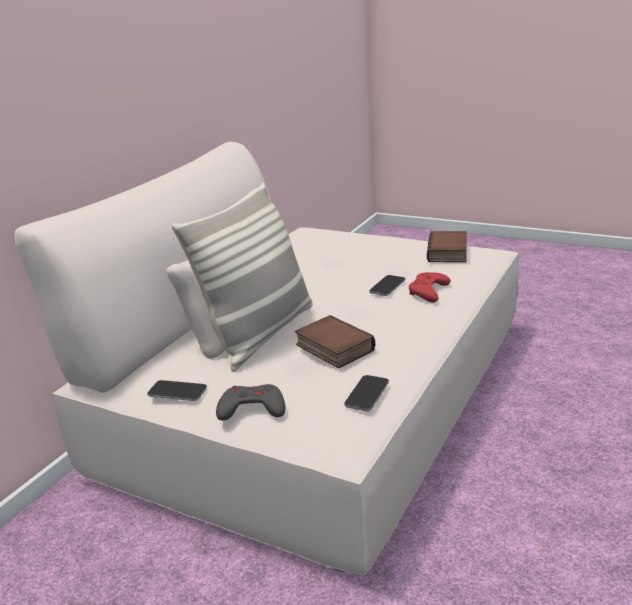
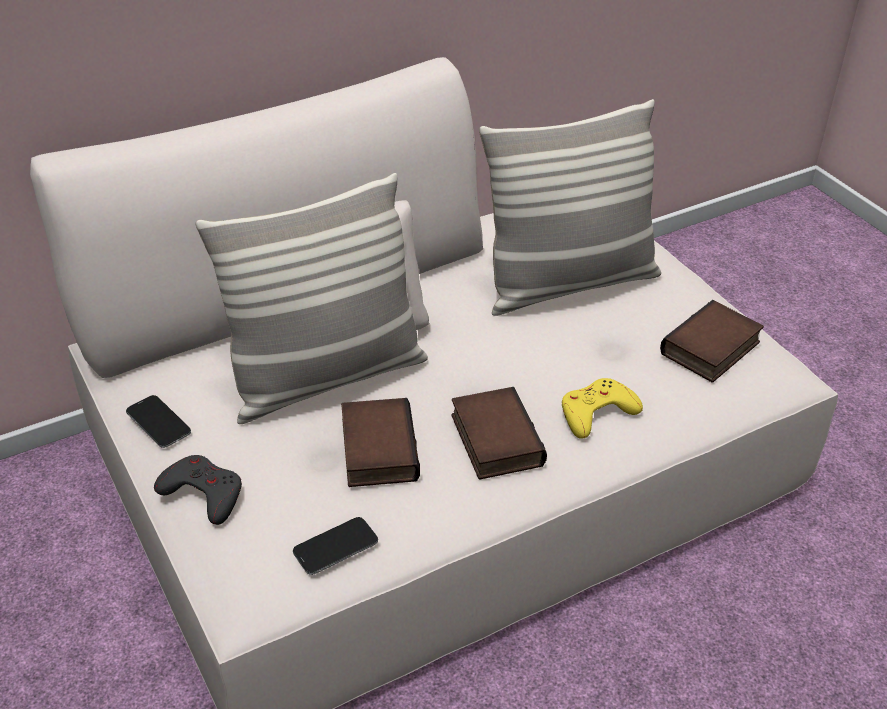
camera: 30 degrees right, 15 degrees up
(345, 256) = (568, 283): none -> pillow
(387, 286) = (556, 374): phone -> none
(391, 320) = (493, 439): none -> book
(428, 291) = (596, 413): red game controller -> yellow game controller

